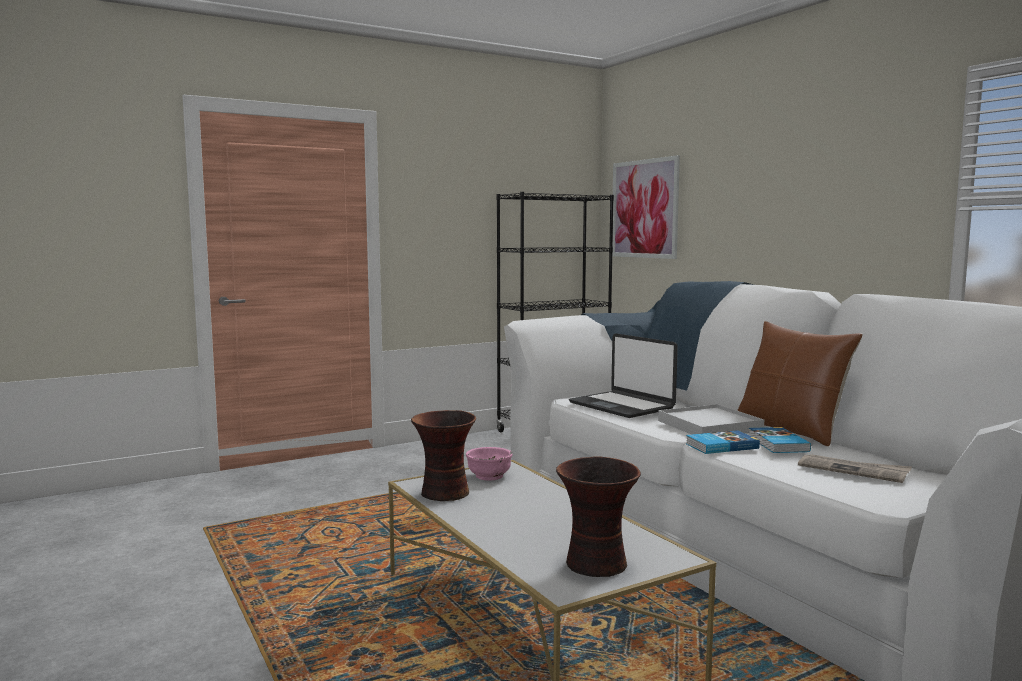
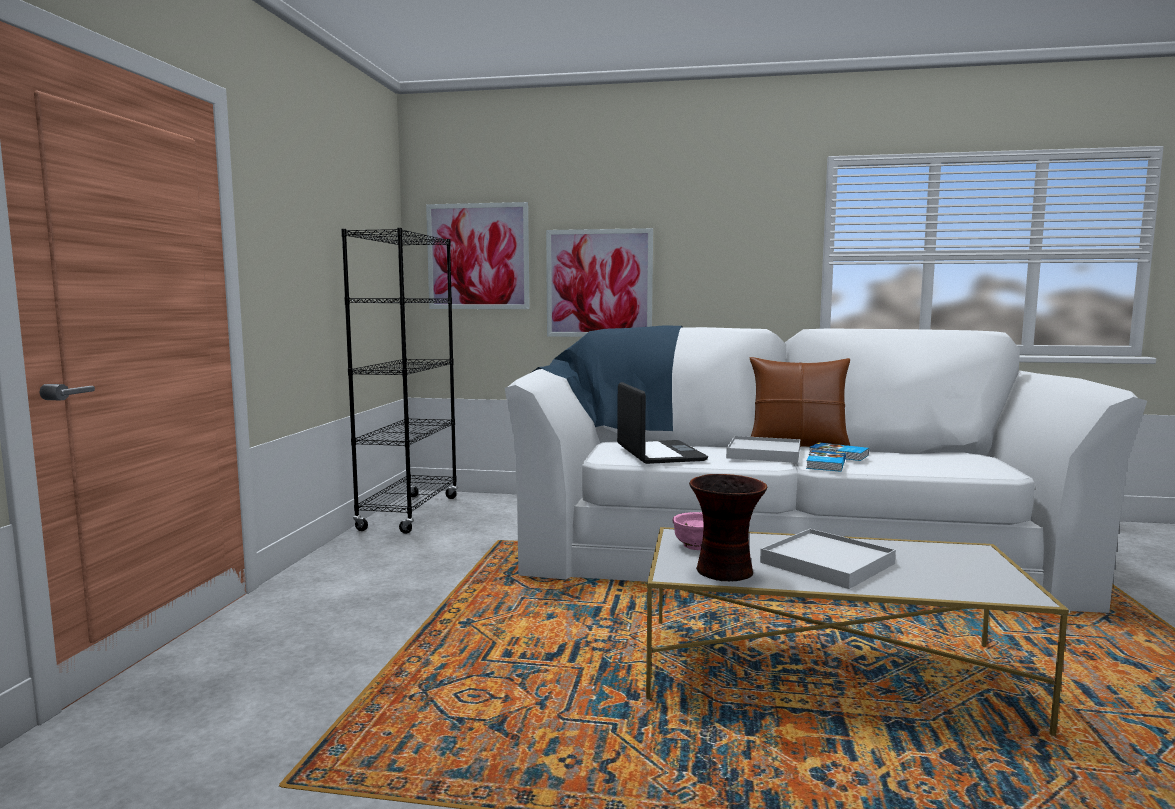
camera: 50 degrees left, 0 degrees up
(521, 515) = (826, 563): none -> white tray
(597, 565) = (975, 573): vase -> none
(622, 406) = (659, 454): laptop -> laptop turned 105 degrees counterclockwise
(729, 234) = (599, 283): none -> picture
(853, 470) = (921, 460): newspaper -> none

